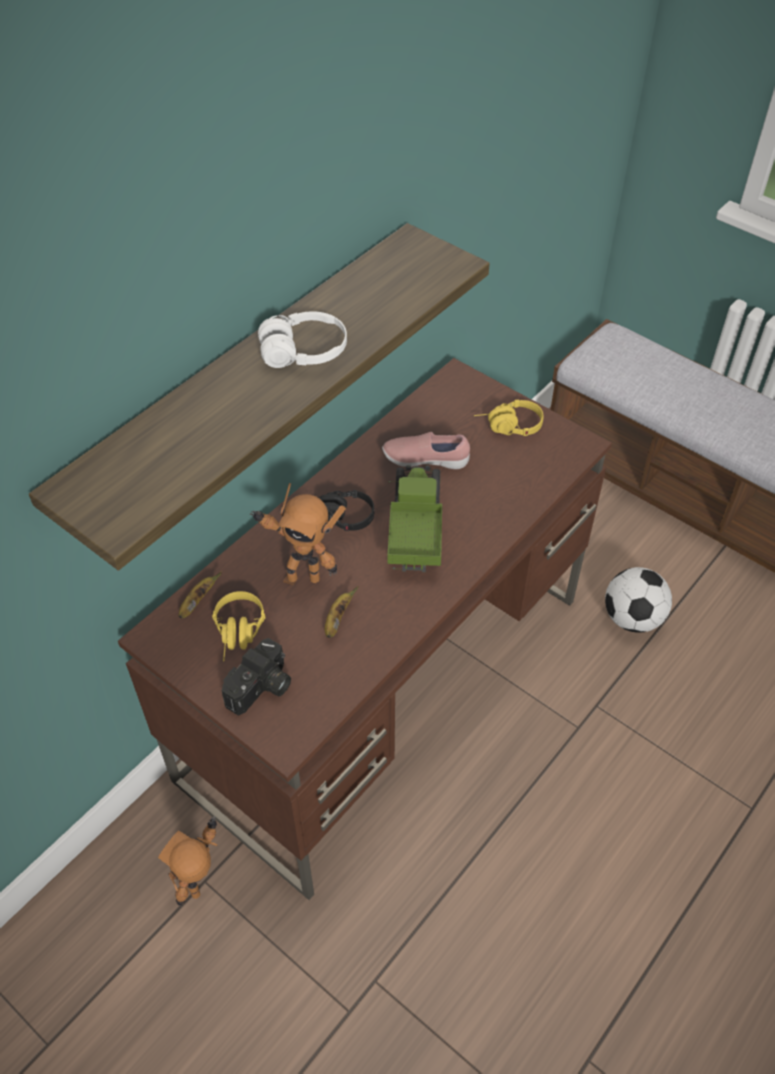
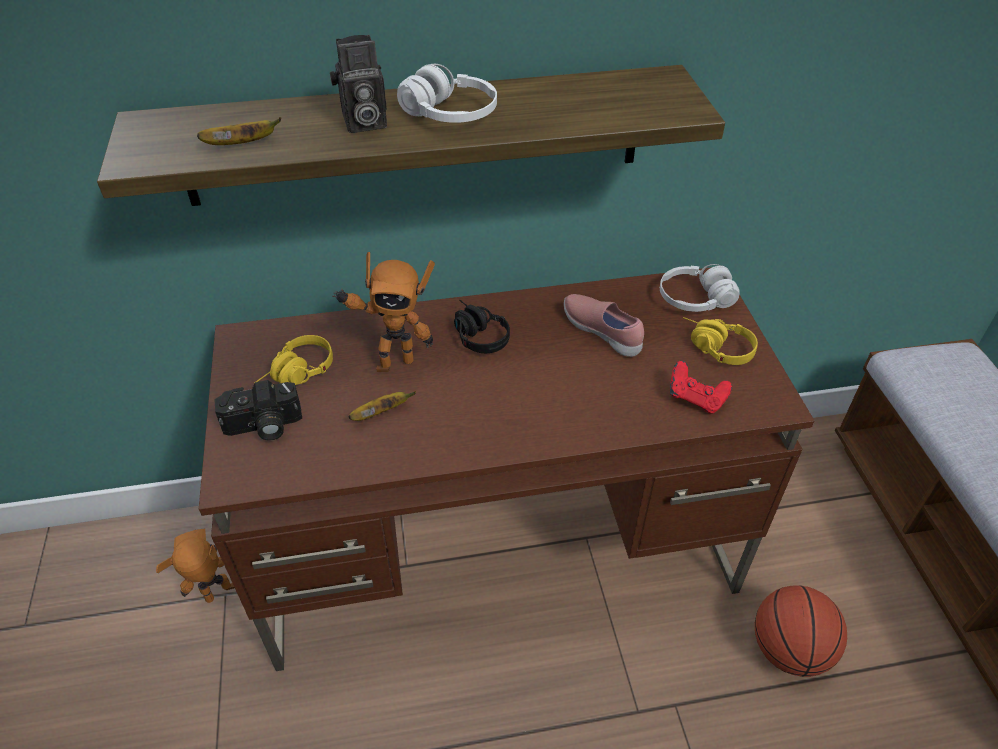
camera: 40 degrees right, 5 degrees down
(197, 602) = (297, 332): banana -> banana (243, 144)
(250, 394) = (362, 123): none -> camera
(301, 576) = (393, 362): toy robot -> toy robot turned 60 degrees counterclockwise
(415, 530) = (528, 383): toy truck -> none
(461, 396) = (695, 299): none -> white headphones
(532, 472) = (696, 398): none -> red game controller
(632, 618) = (789, 650): football -> basketball

